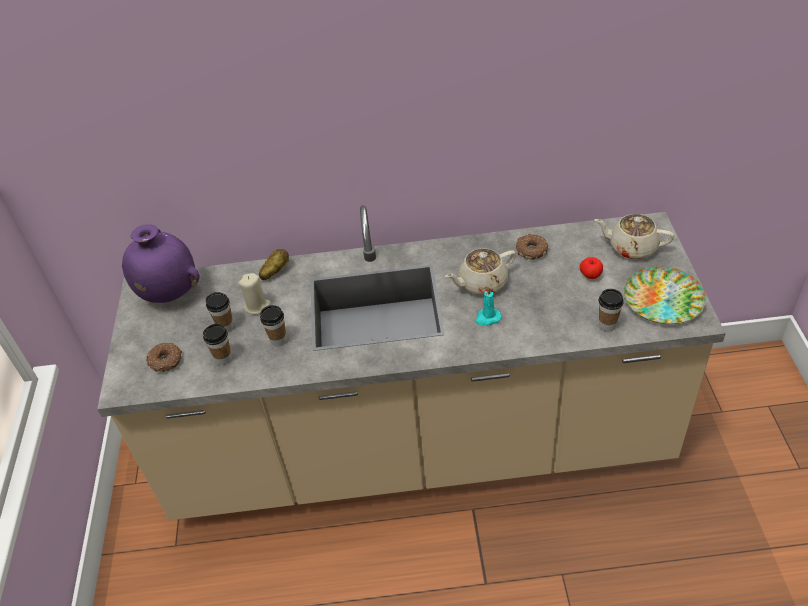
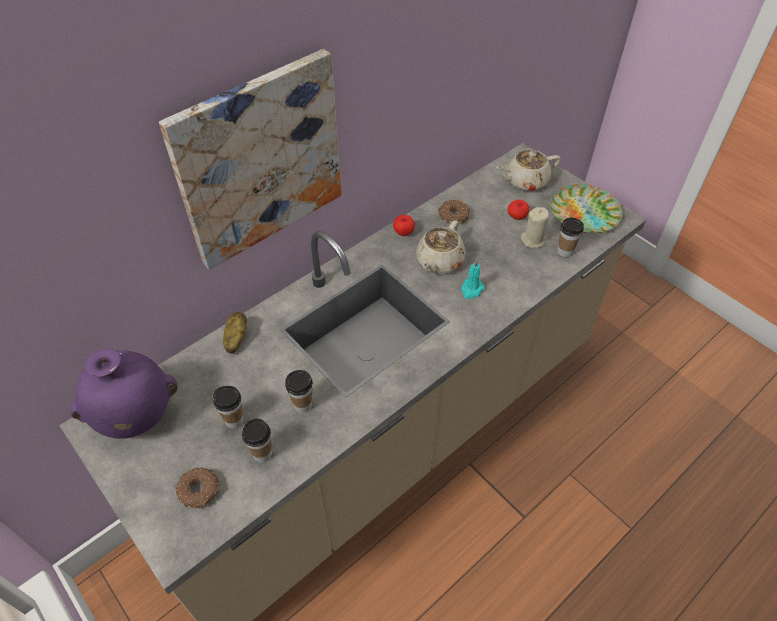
camera: 40 degrees left, 5 degrees up
(257, 306) = (249, 382): beige candle -> beige candle (533, 240)
(324, 126) = (259, 160): none -> picture
(474, 246) = (403, 232): none -> apple

